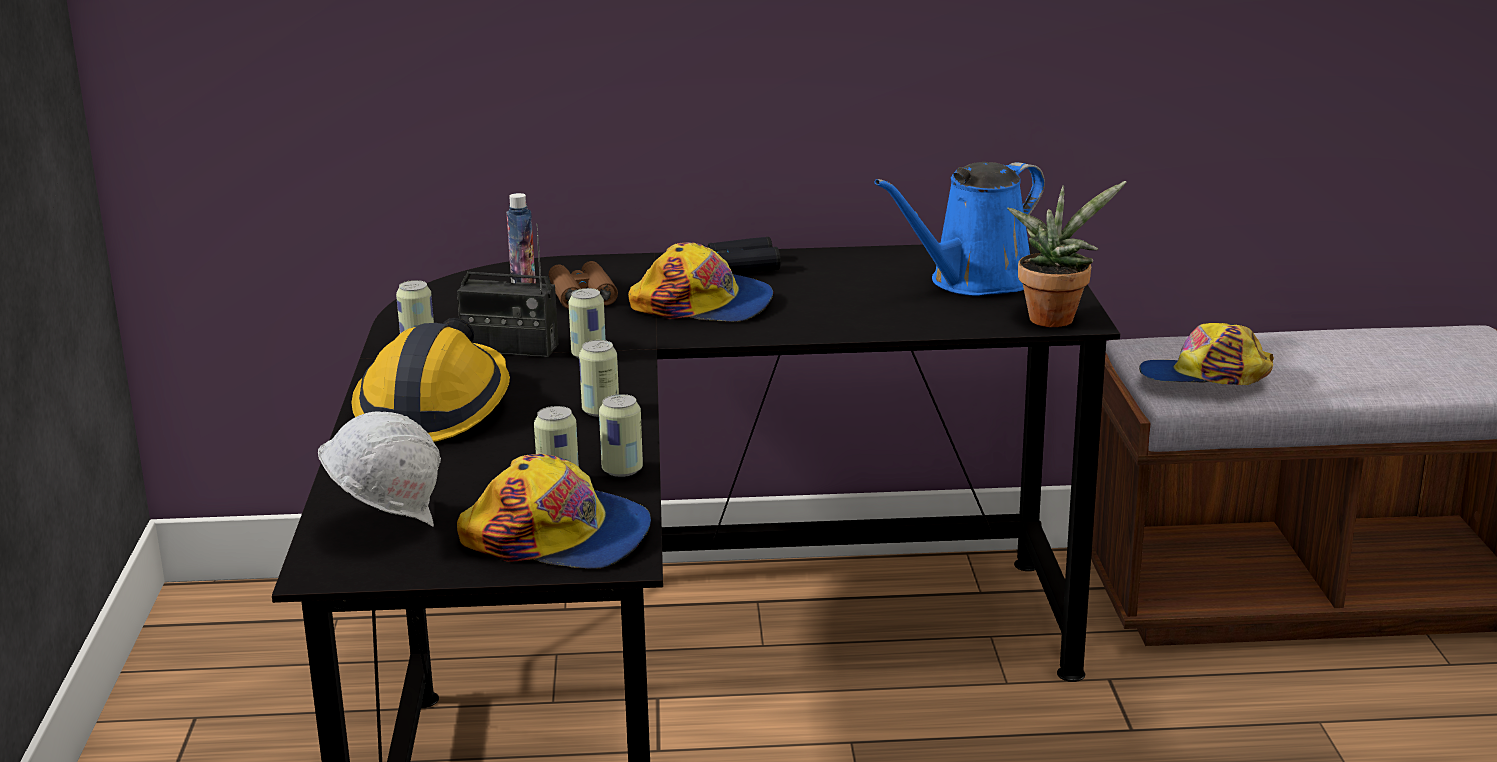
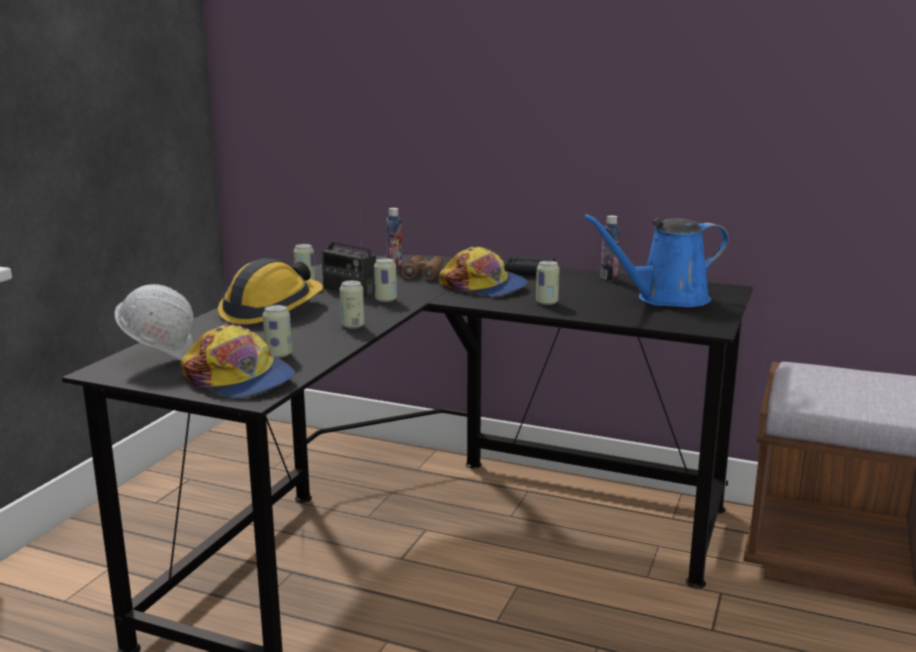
camera: 25 degrees right, 5 degrees down
(622, 470) = (321, 355): can -> can (547, 302)
(859, 257) = (609, 278): none -> bottle
(1054, 317) = (696, 324): potted plant -> none
(1205, 378) = (825, 392): cap -> none

